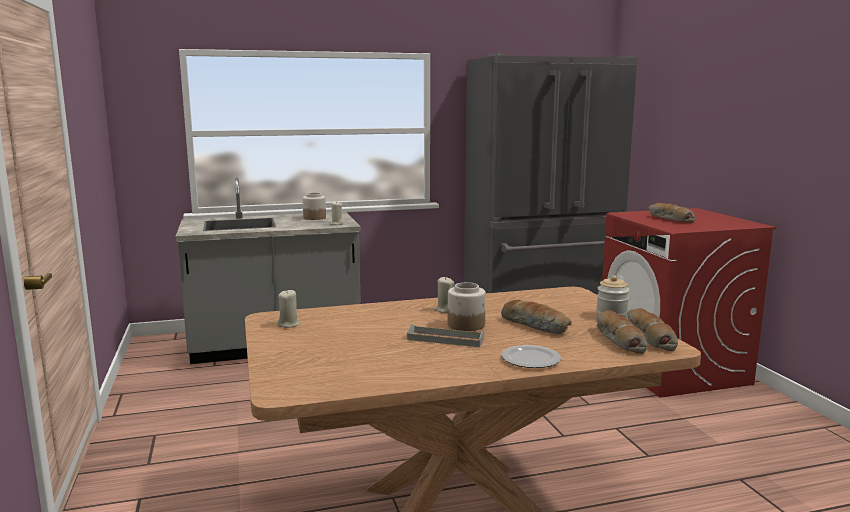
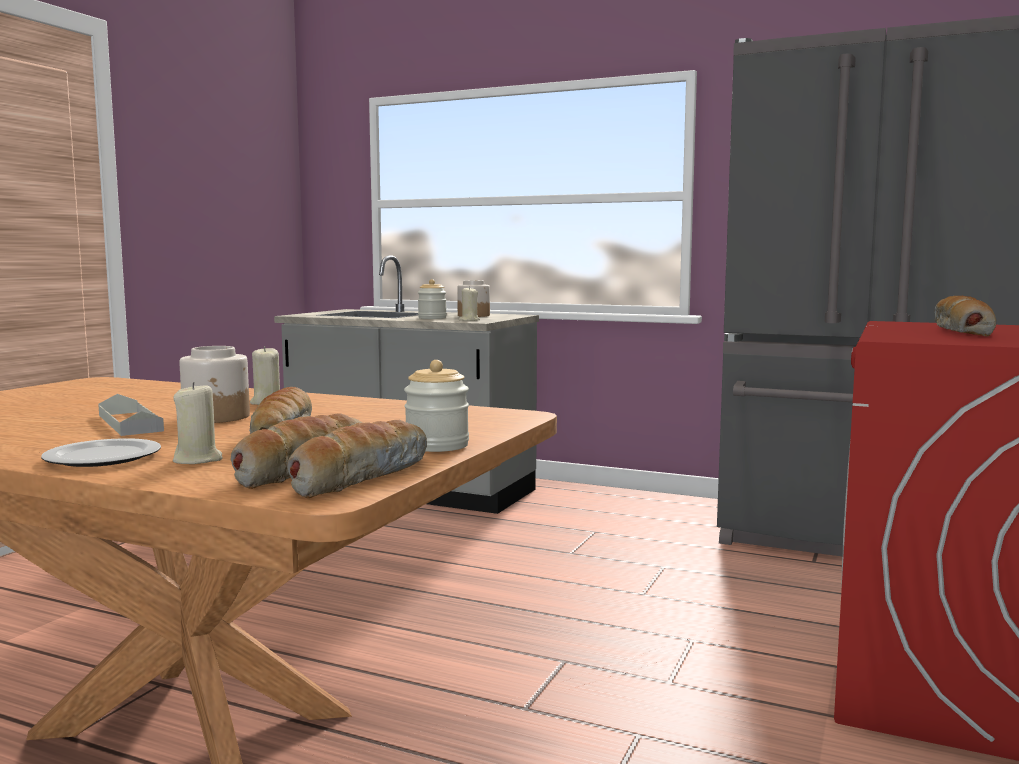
camera: 40 degrees right, 5 degrees down
(288, 324) = (81, 387): beige candle -> beige candle (198, 460)
(302, 224) = (432, 318): none -> jar

